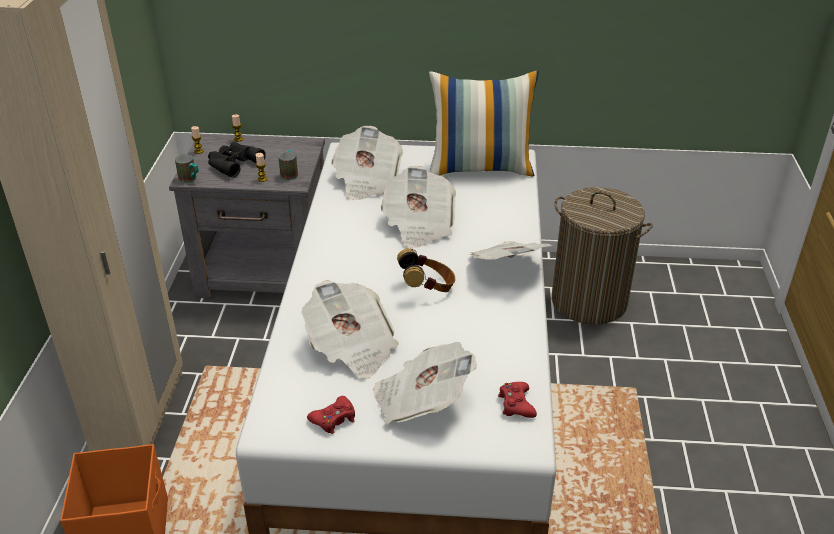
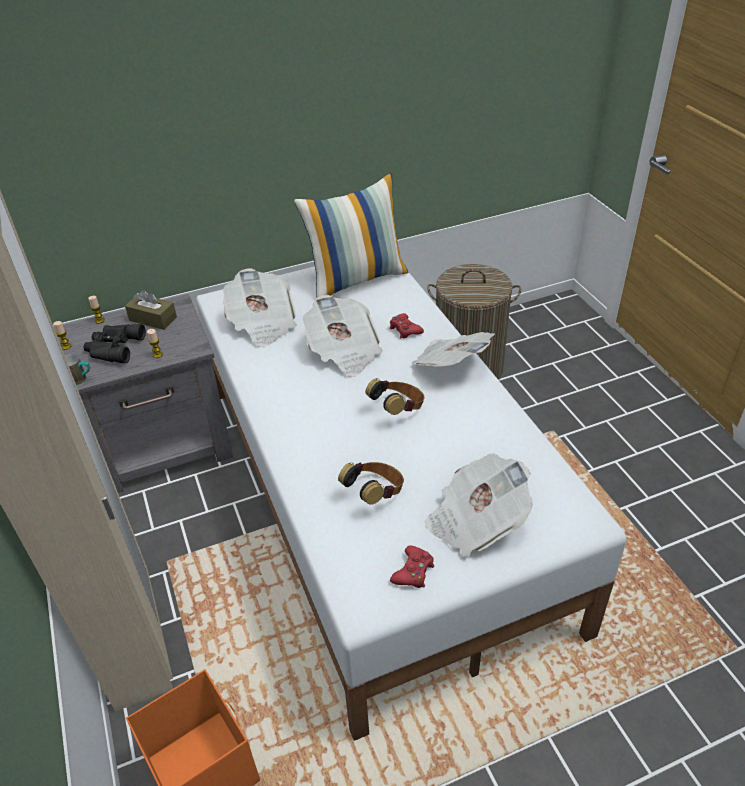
camera: 25 degrees left, 5 degrees up
(280, 150) = (153, 319): none -> brown tissue box
(289, 173) = (181, 340): mug -> none
(351, 347) = (375, 494): newspaper -> headphones
(516, 404) = (554, 490): red game controller -> red game controller (405, 330)

